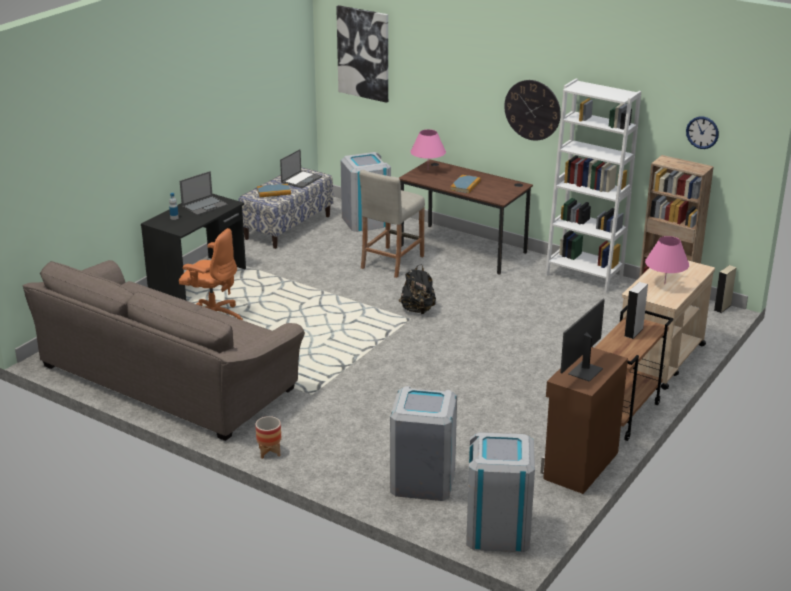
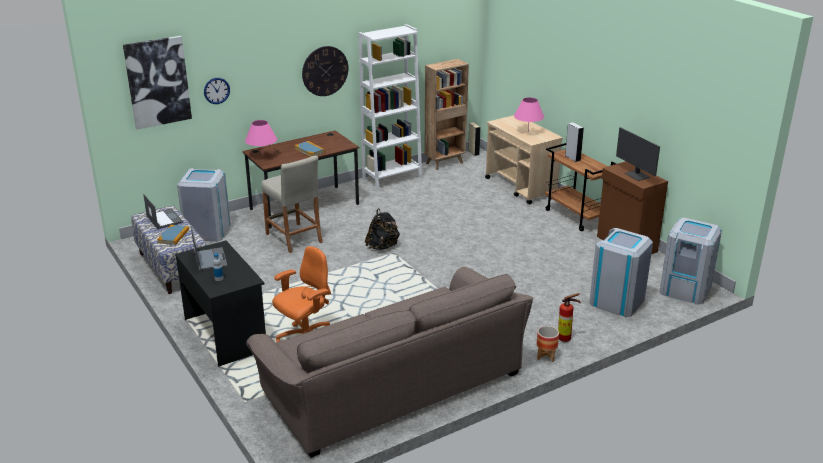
camera: 65 degrees left, 0 degrees up
(312, 459) = (566, 339): none -> fire extinguisher
(702, 132) = (445, 38): wall clock -> wall clock (216, 90)

